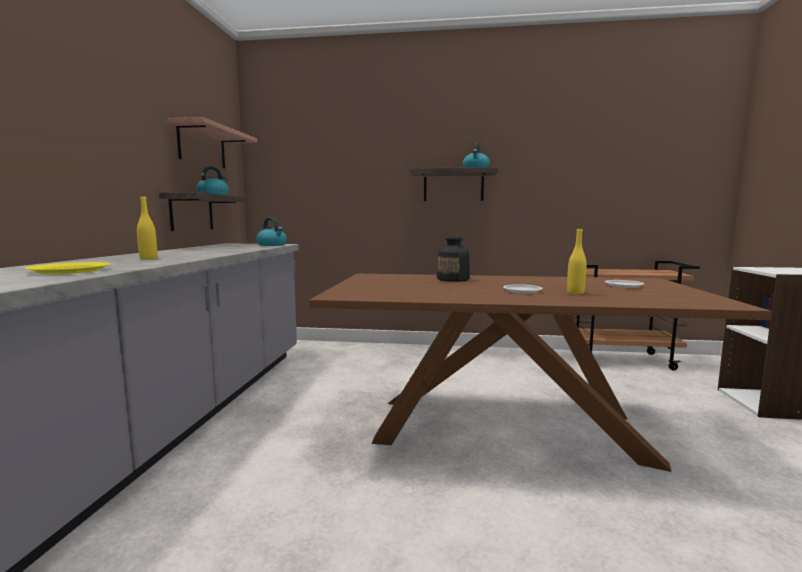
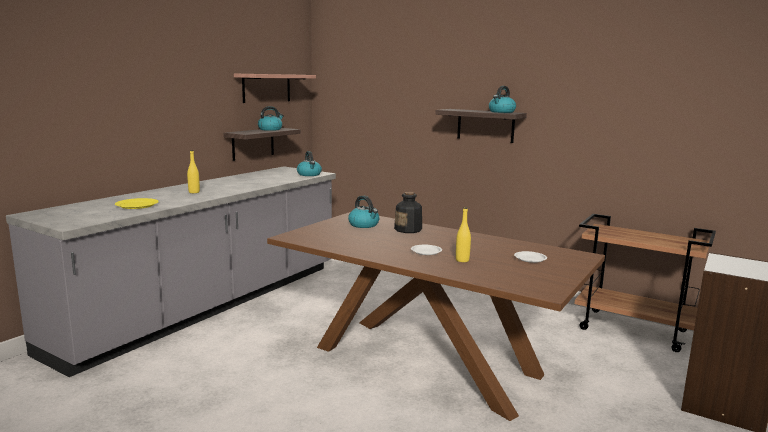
camera: 25 degrees right, 5 degrees up
(398, 280) = (364, 225): none -> kettle

